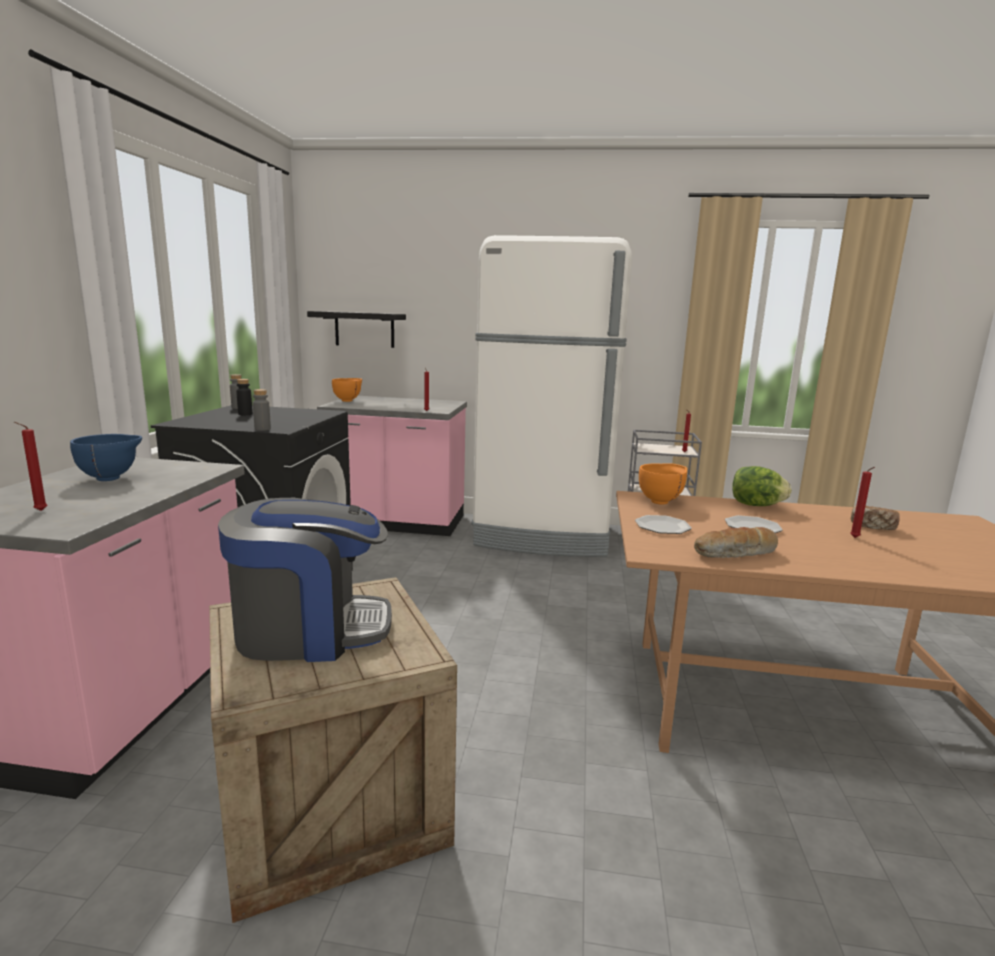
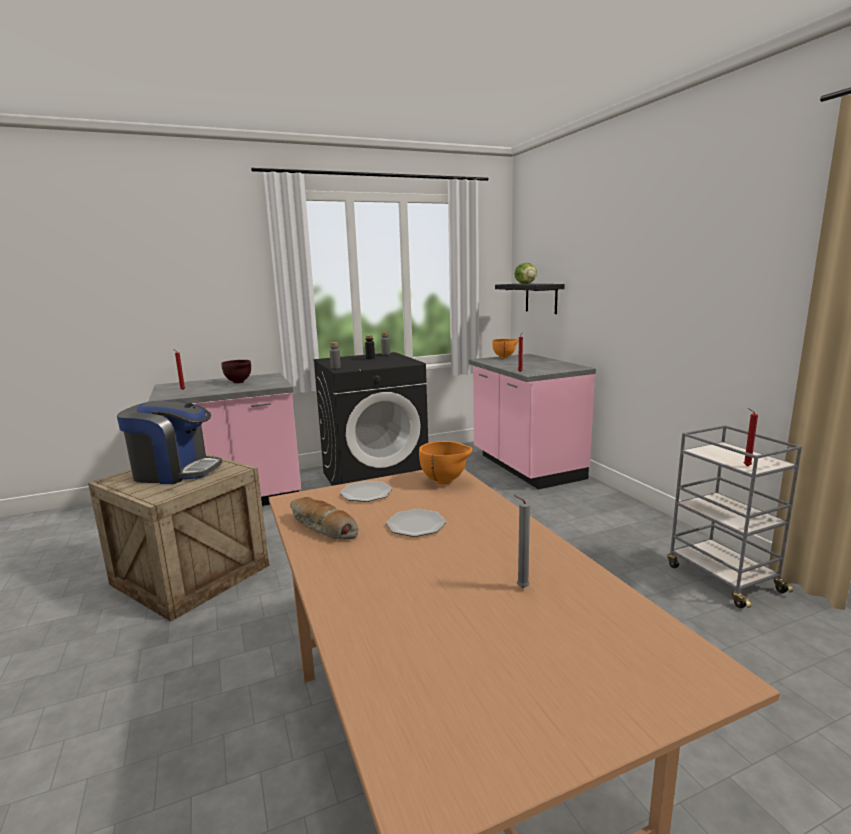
camera: 60 degrees right, 0 degrees up
(112, 478) = (239, 382): blue bowl -> brown bowl
(310, 630) = (175, 472): coffee machine -> coffee machine turned 45 degrees counterclockwise
(543, 536) = (613, 519): white fridge -> none
(756, 505) = (505, 518): lettuce -> lettuce (526, 284)
(855, 538) = (450, 579): red candle -> none
(872, 527) = (520, 588): bread -> grey candle

